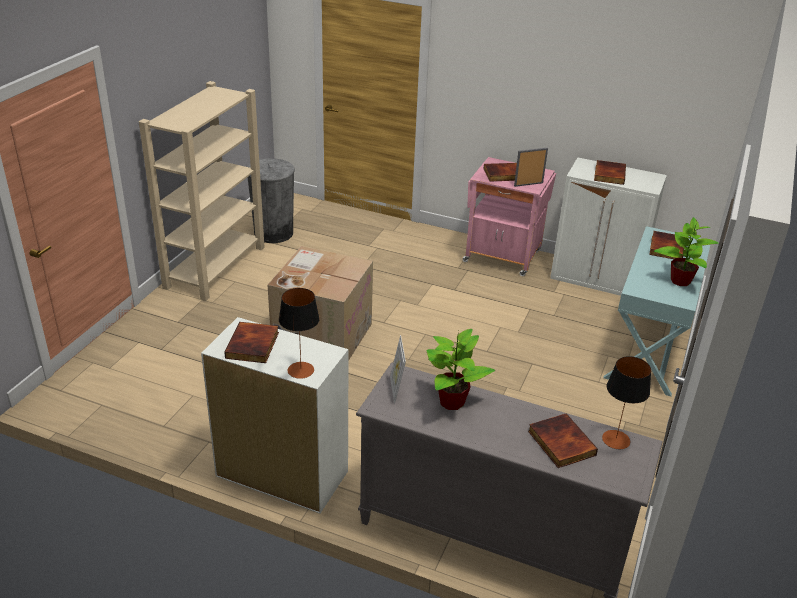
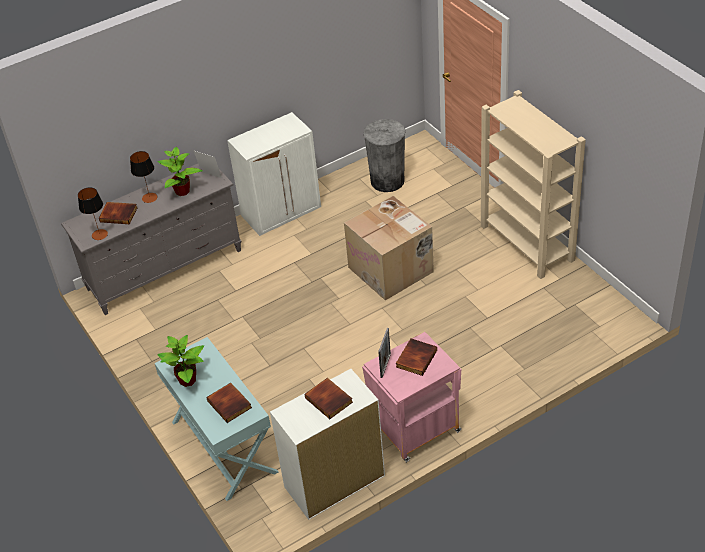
camera: 130 degrees right, 10 degrees up
(253, 345) = (281, 129): book -> none
(273, 233) = (562, 292): grey trash can -> grey trash can (387, 181)
(300, 370) = (246, 139): table lamp -> table lamp (149, 198)

